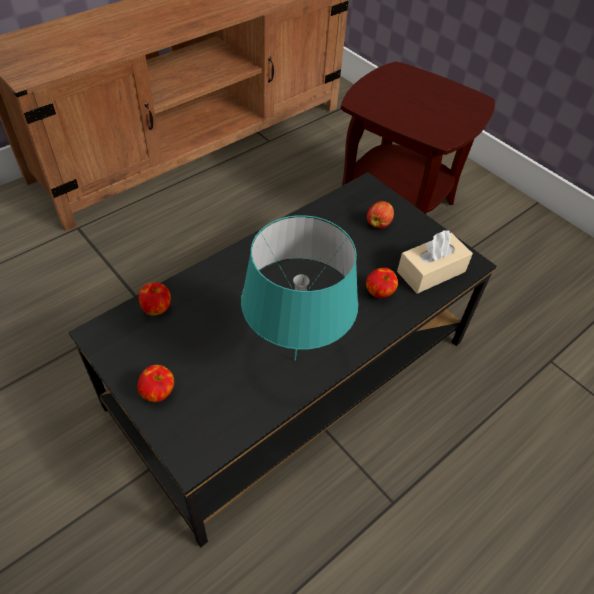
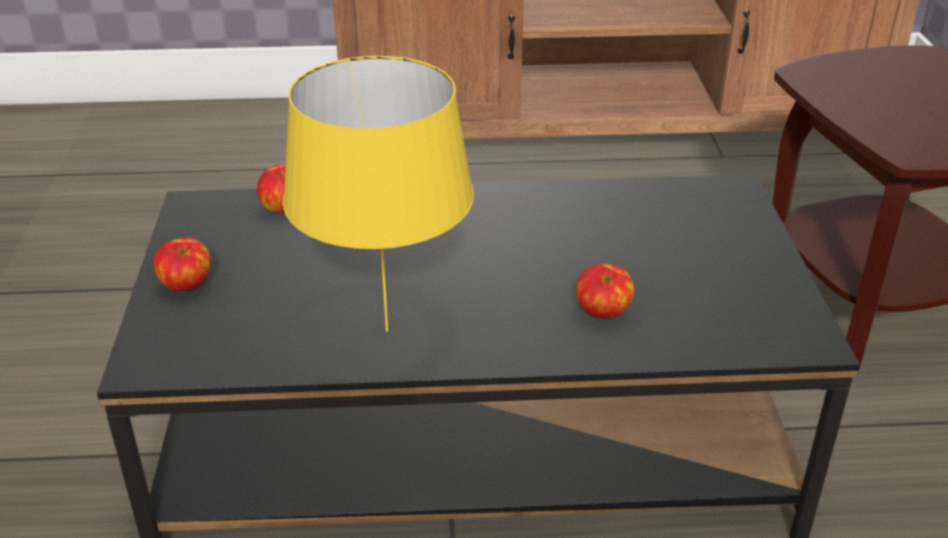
camera: 40 degrees right, 15 degrees down
(295, 359) = (389, 330): turquoise table lamp -> yellow table lamp
(378, 223) = (700, 237): apple -> none
(431, 271) = (722, 323): beige tissue box -> none

